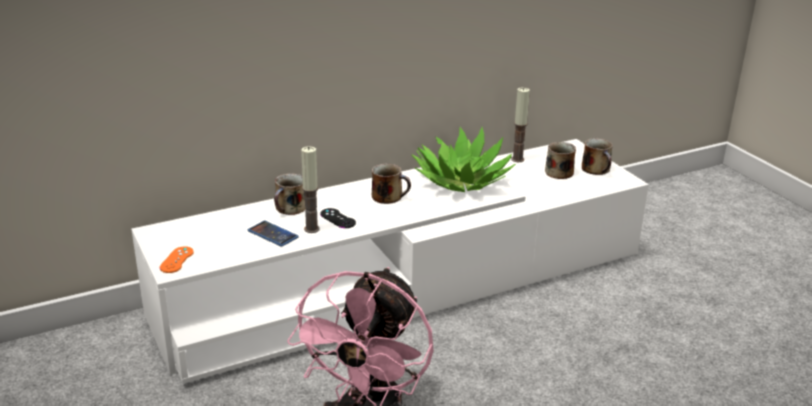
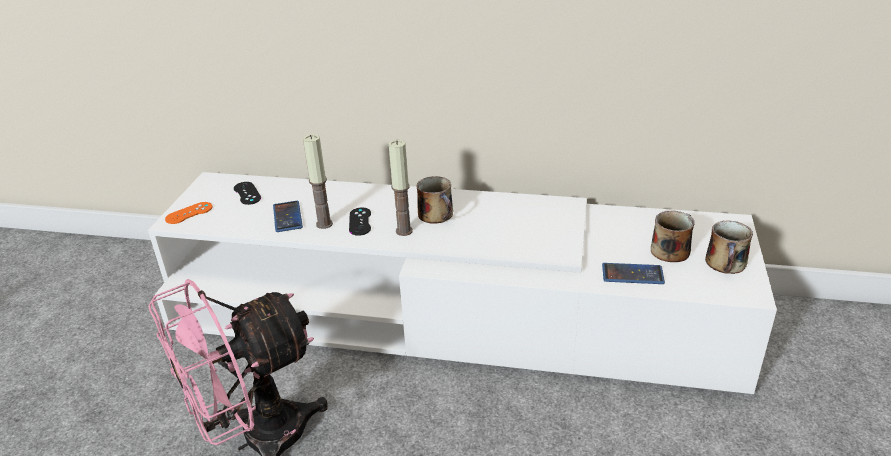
camera: 40 degrees right, 5 degrees up
(207, 230) = (247, 193): none -> black game controller
(290, 208) = (337, 196): mug -> none
(461, 180) = (534, 222): potted plant -> none
(517, 159) = (639, 218): candle -> candle (404, 231)
(555, 192) = (632, 274): none -> phone

